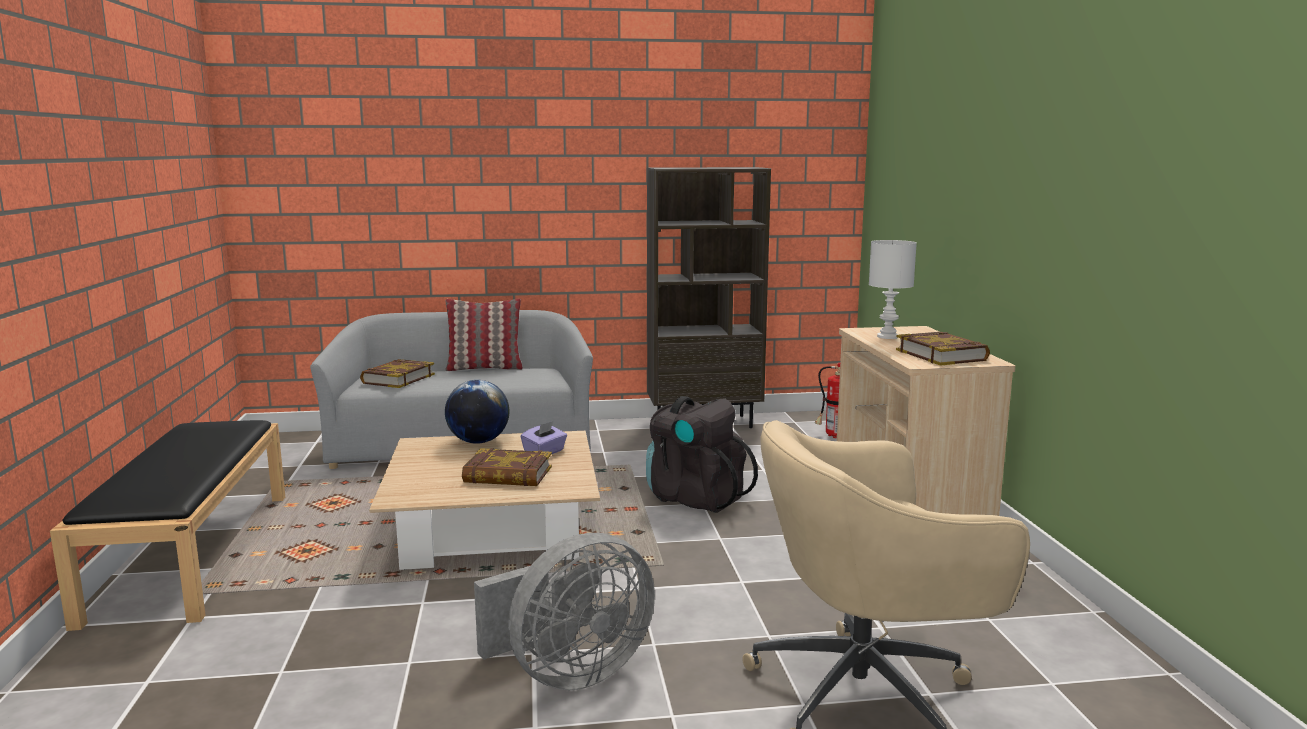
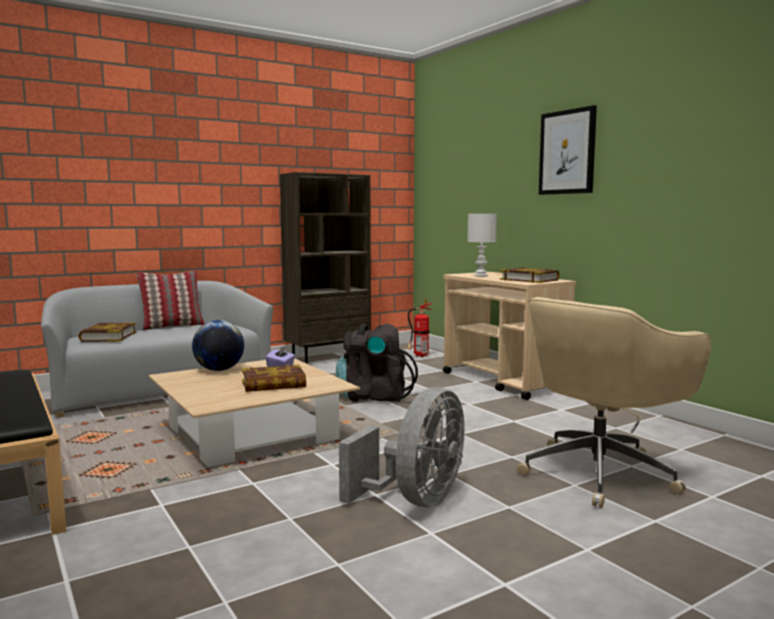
camera: 25 degrees left, 5 degrees down
(1024, 152) = (567, 152): none -> picture

